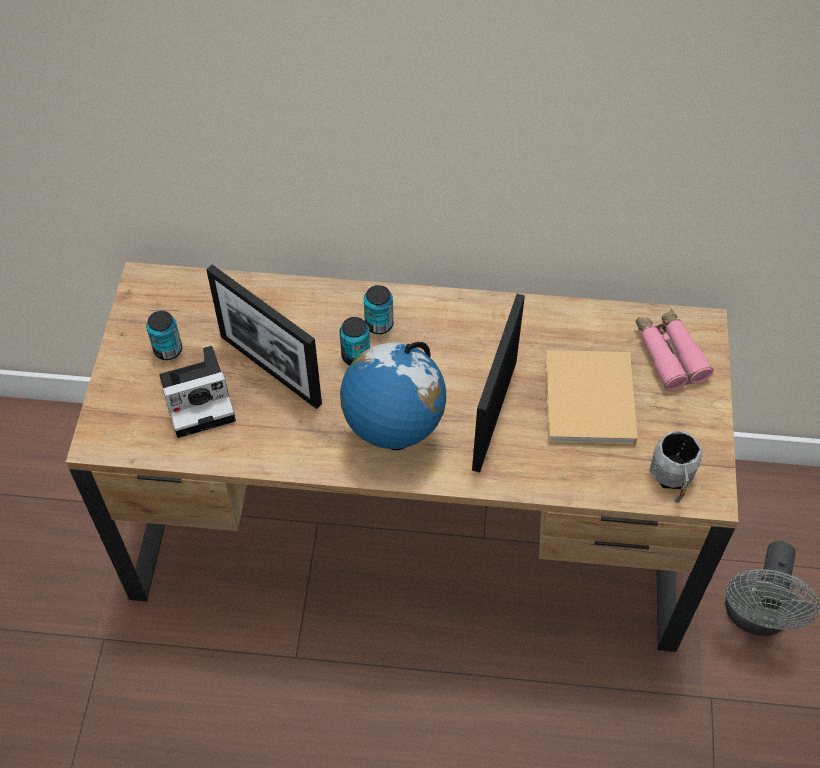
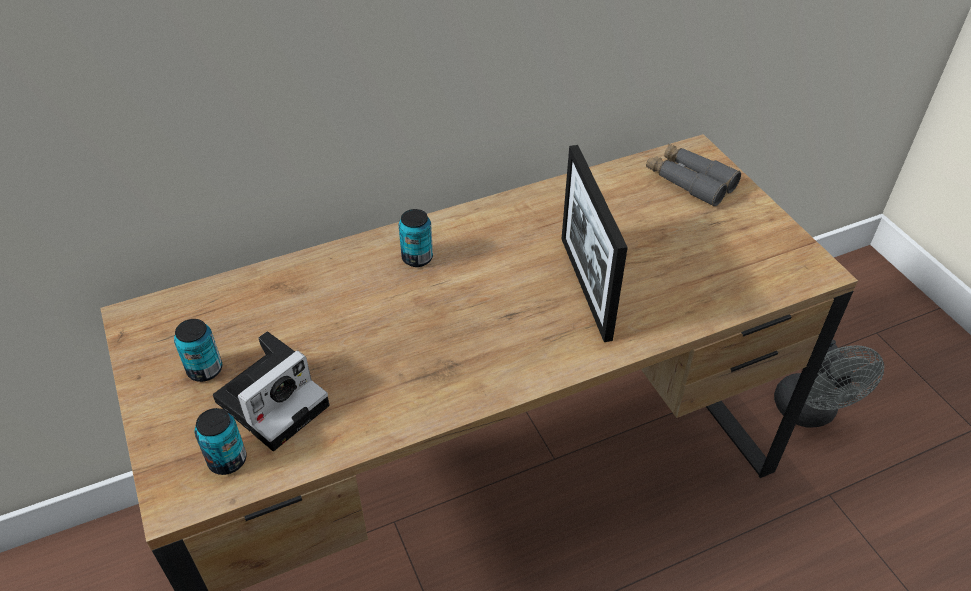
camera: 30 degrees left, 10 degrees down
(270, 370) = (334, 341): picture frame -> none
(356, 356) = (414, 293): can -> can (227, 460)
(393, 436) = (506, 346): globe -> none
(589, 403) = (658, 243): beige book -> none
(669, 354) = (689, 181): pink binoculars -> grey binoculars
(672, 480) = (778, 272): grey mug -> none

